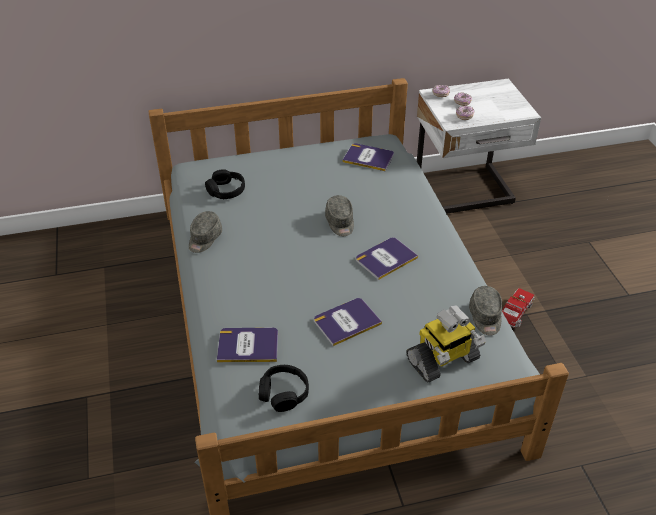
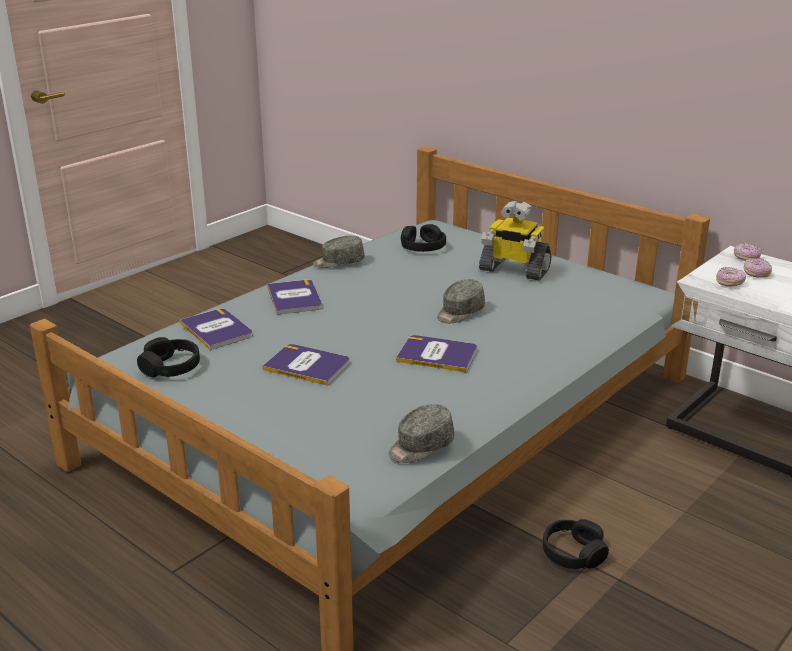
camera: 55 degrees right, 15 degrees down
(368, 158) = (597, 291): book -> book (294, 298)
(443, 360) = (311, 440): toy robot -> toy robot (513, 270)
(514, 314) = (573, 553): toy truck -> black headphones

